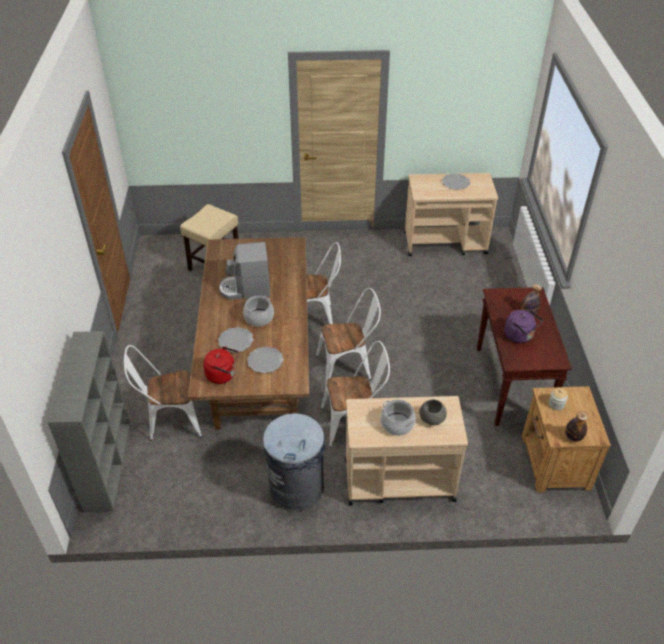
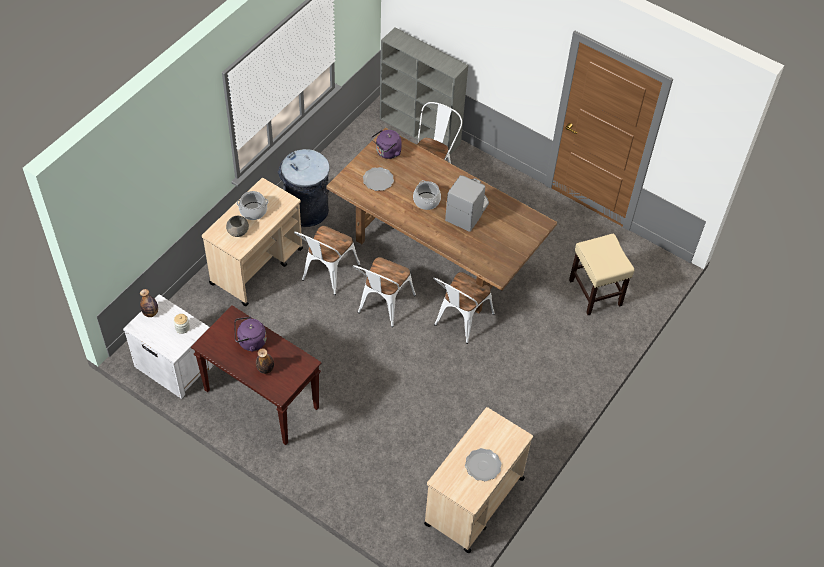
camera: 125 degrees right, 10 degrees up
(223, 375) = (387, 152): red kettle -> purple kettle
(235, 341) = (414, 175): plate -> none
(554, 463) = (174, 364): brown nightstand -> white nightstand

